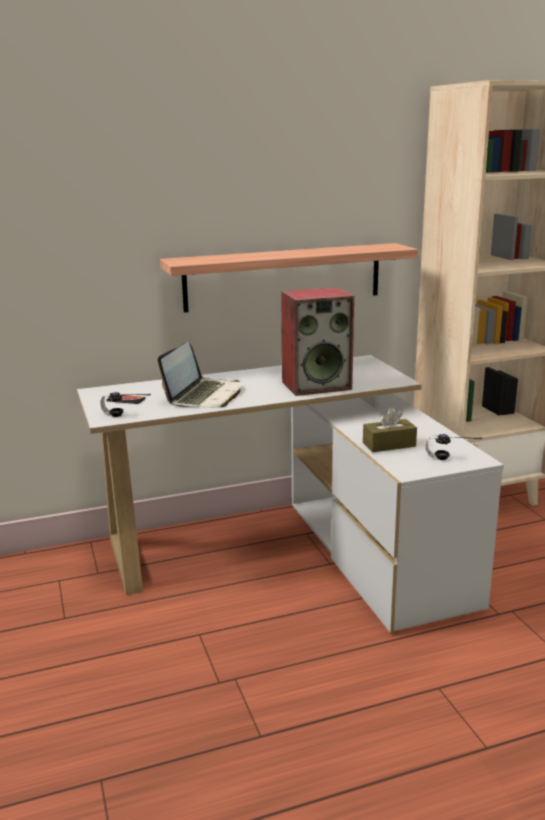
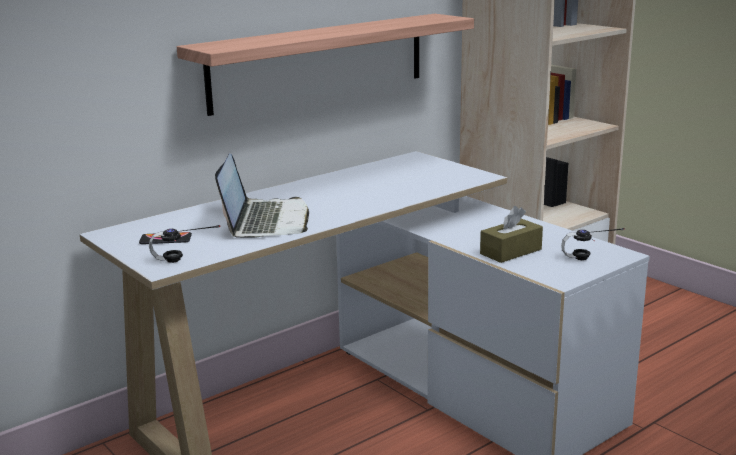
camera: 20 degrees left, 0 degrees up
(317, 385) = (392, 192): speaker -> none

